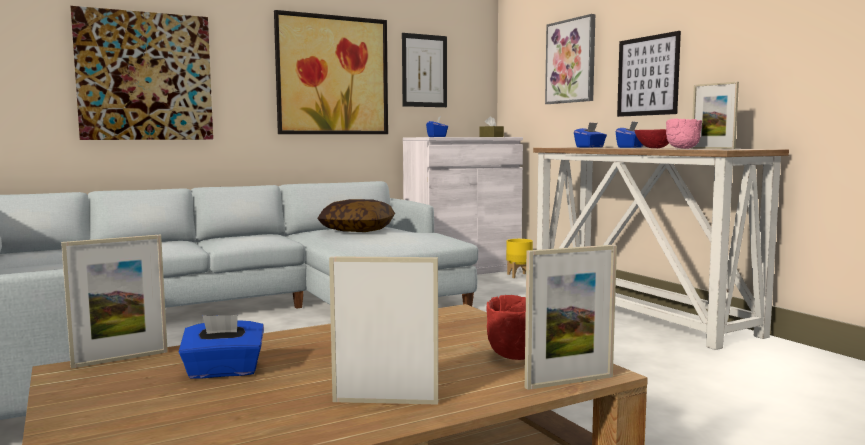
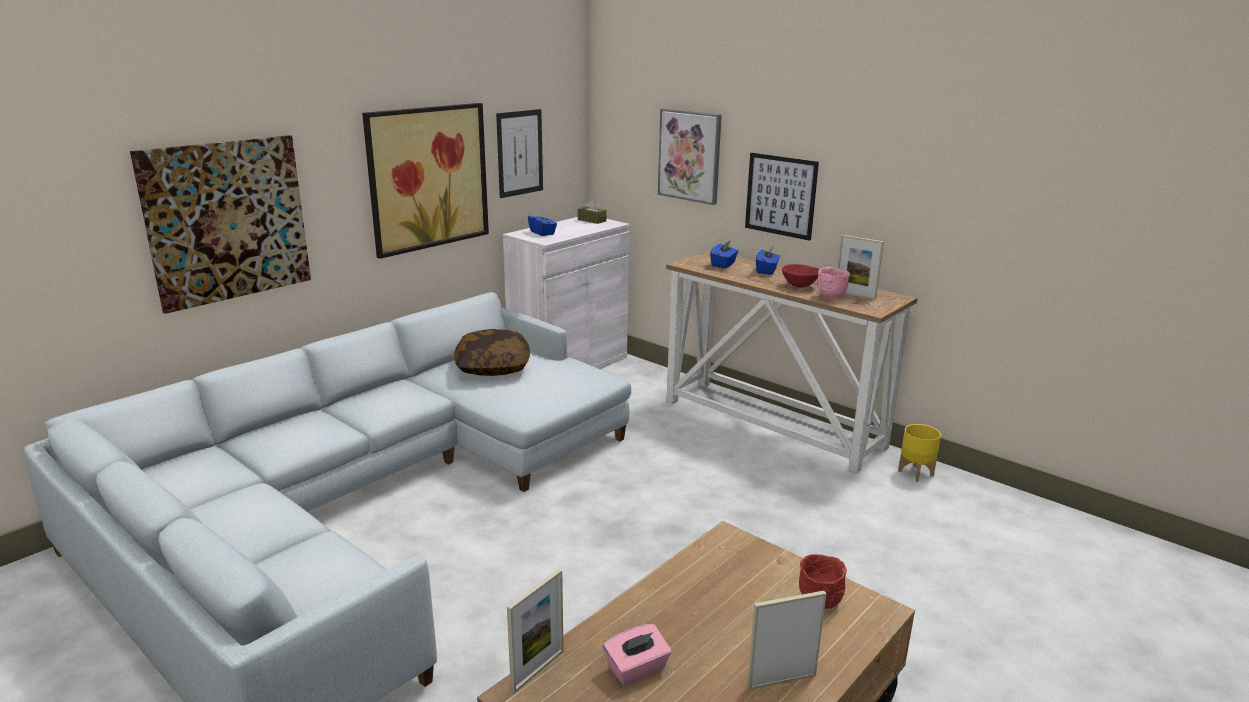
camera: 20 degrees left, 15 degrees up
(224, 371) = (637, 669): blue tissue box -> pink tissue box
(519, 275) = (632, 371): yellow planter -> yellow planter (916, 473)
(569, 382) = (874, 628): picture frame -> none

